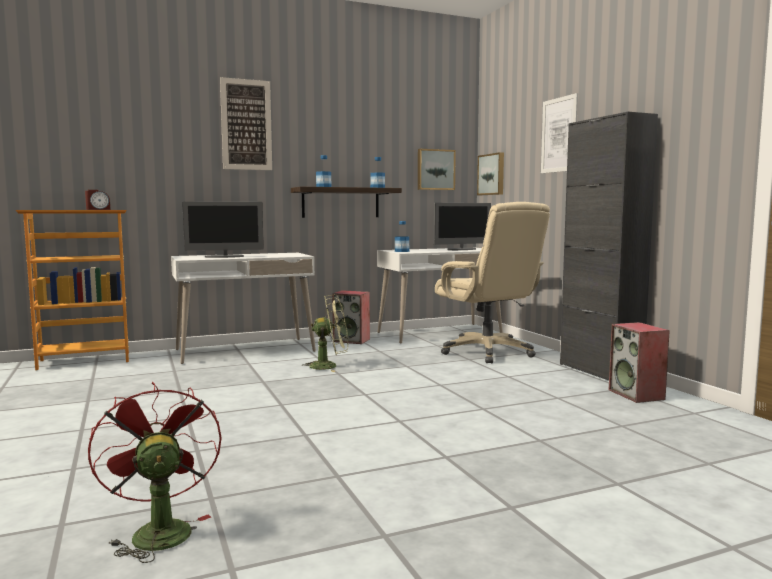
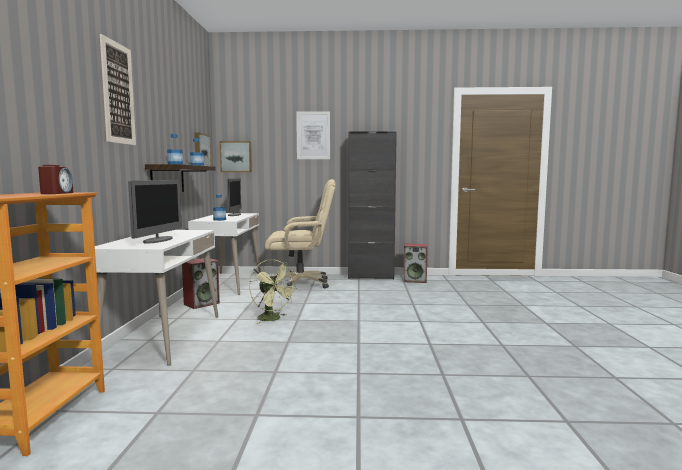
camera: 65 degrees left, 0 degrees up
(158, 530) = (574, 391): red fan -> none
(329, 366) = (273, 319): green fan -> green fan turned 120 degrees clockwise

